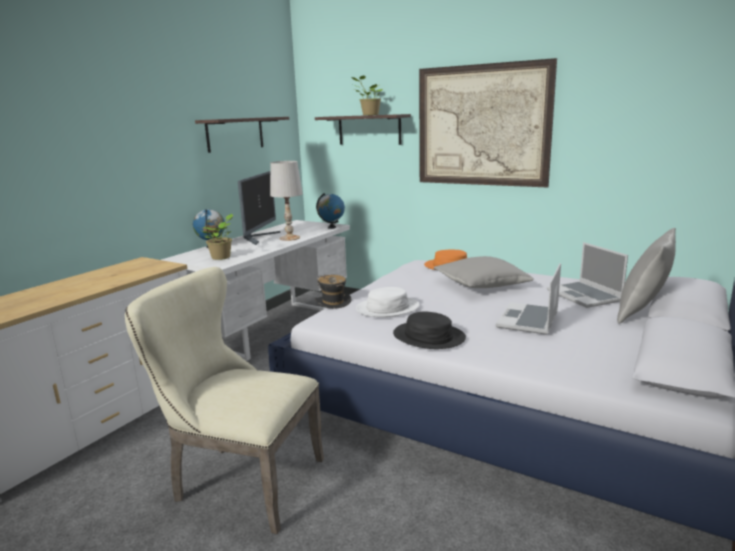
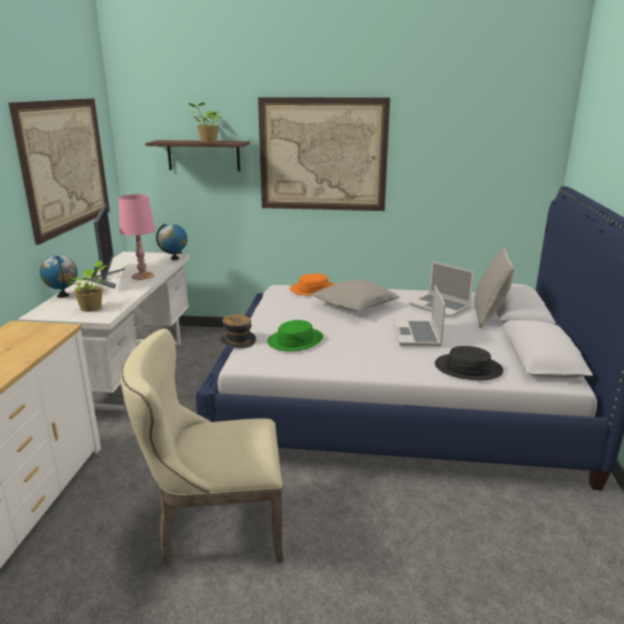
camera: 25 degrees left, 5 degrees up
(235, 134) = (65, 165): shelf -> picture
(289, 238) = (142, 276): white table lamp -> pink table lamp
(387, 308) = (295, 340): white hat -> green hat
(428, 337) = (354, 363): black hat -> black hat (468, 368)

